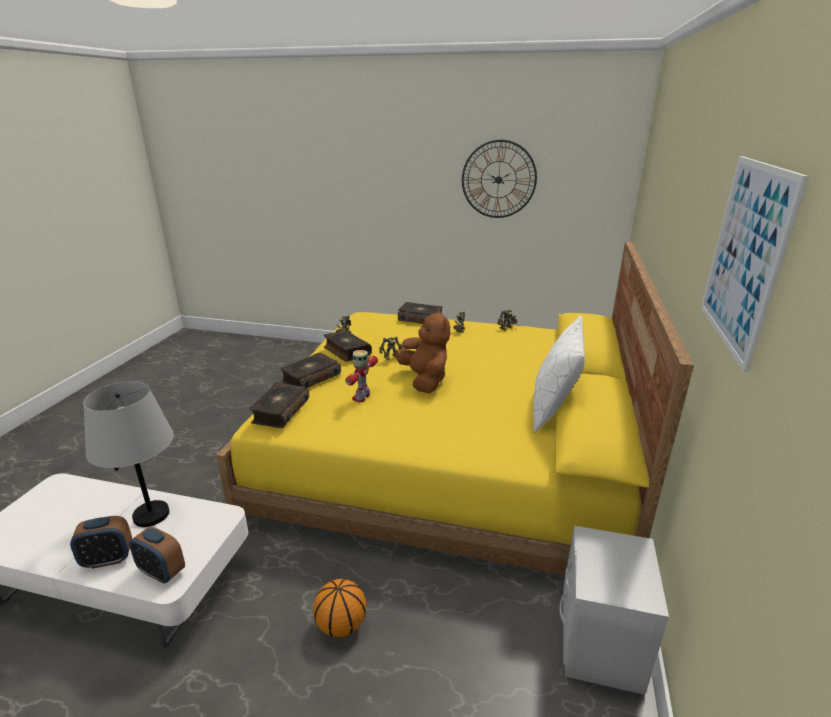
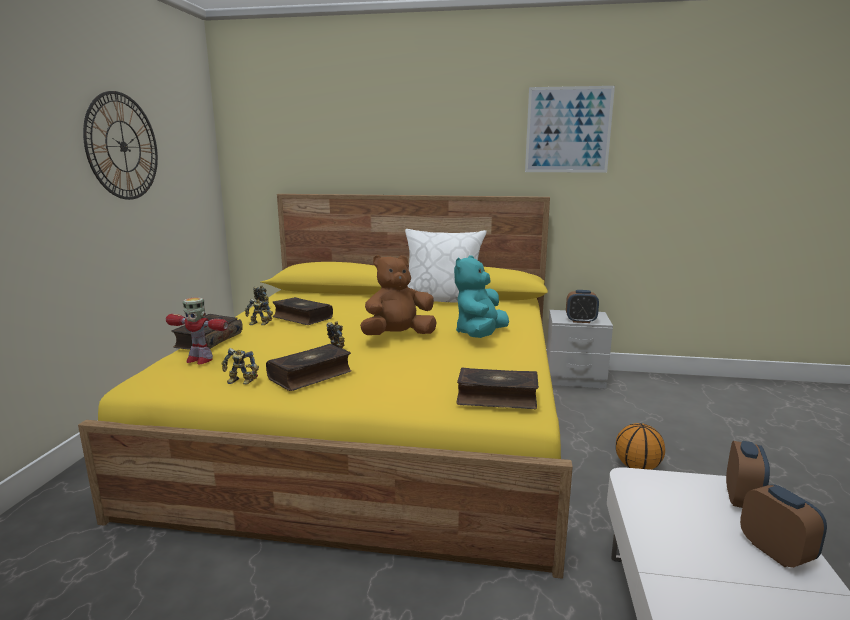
camera: 95 degrees left, 10 degrees down
(151, 515) = (680, 543): grey table lamp -> none
(310, 378) = (400, 389): book -> book (301, 318)
(362, 397) = (442, 360): toy robot -> toy robot (199, 359)
(424, 420) = (480, 335): none -> turquoise plush toy
(590, 560) = (580, 321): none -> alarm clock

